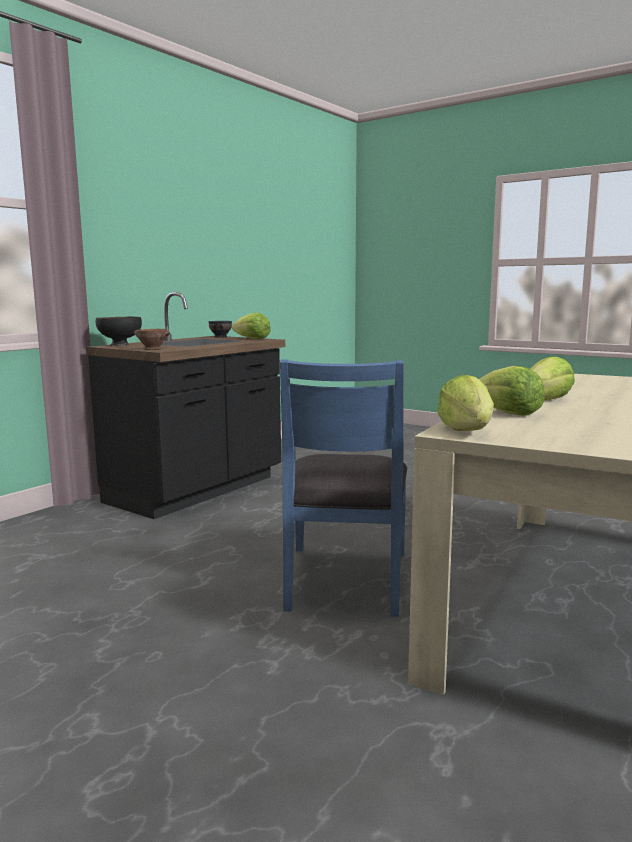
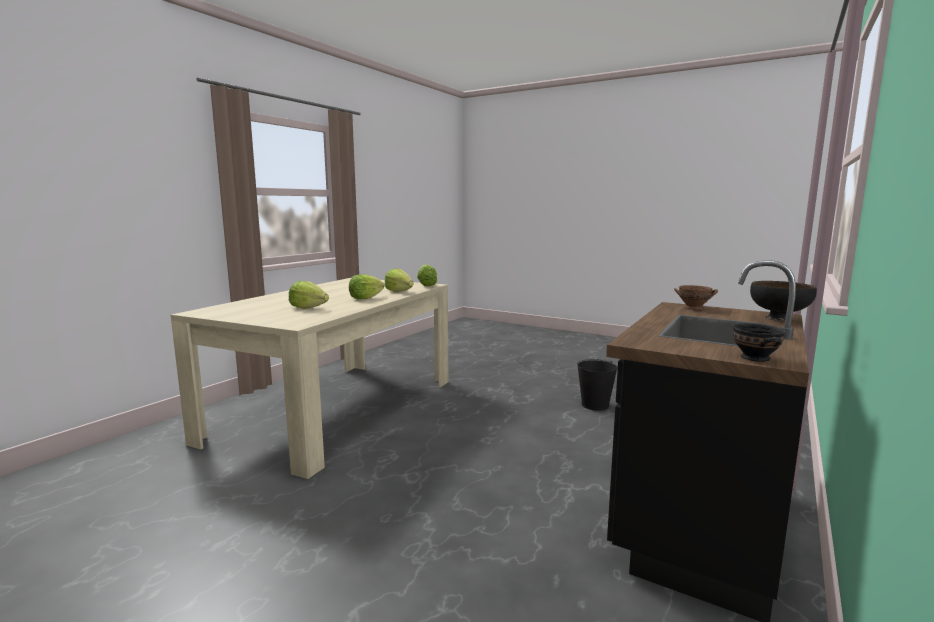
camera: 175 degrees right, 0 degrees up
(133, 598) = (595, 405): none -> black bucket
(252, 339) = (665, 345): lettuce -> lettuce (308, 308)
(345, 579) = (478, 418): blue chair -> none

